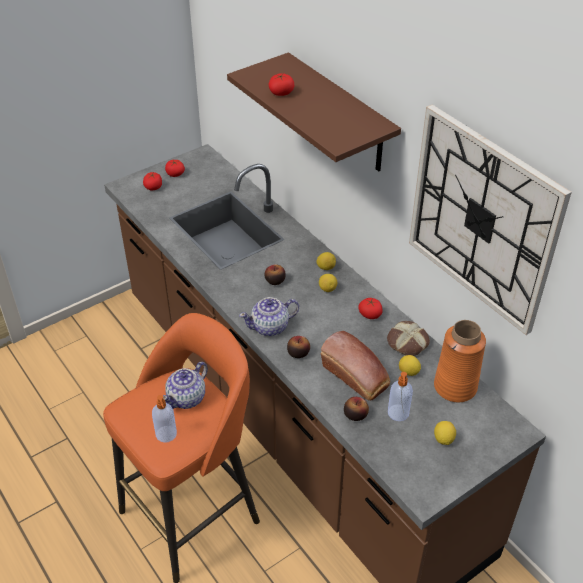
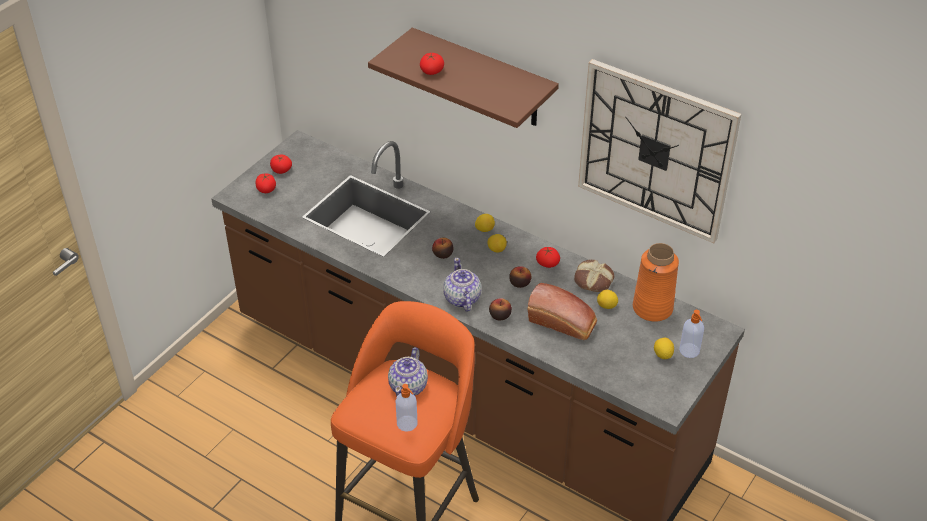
camera: 20 degrees left, 0 degrees up
(270, 327) = (462, 299): teapot -> teapot turned 120 degrees clockwise
(355, 414) = (578, 355): apple -> apple (519, 283)
(398, 413) = (614, 344): soap dispenser -> soap dispenser (689, 351)

